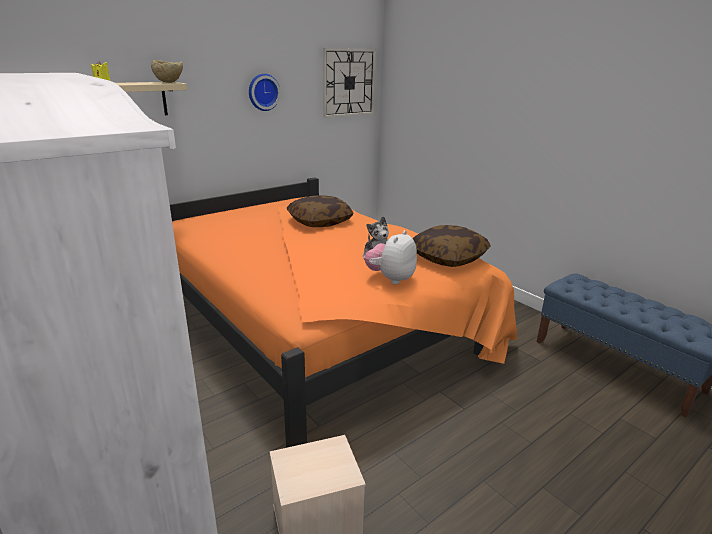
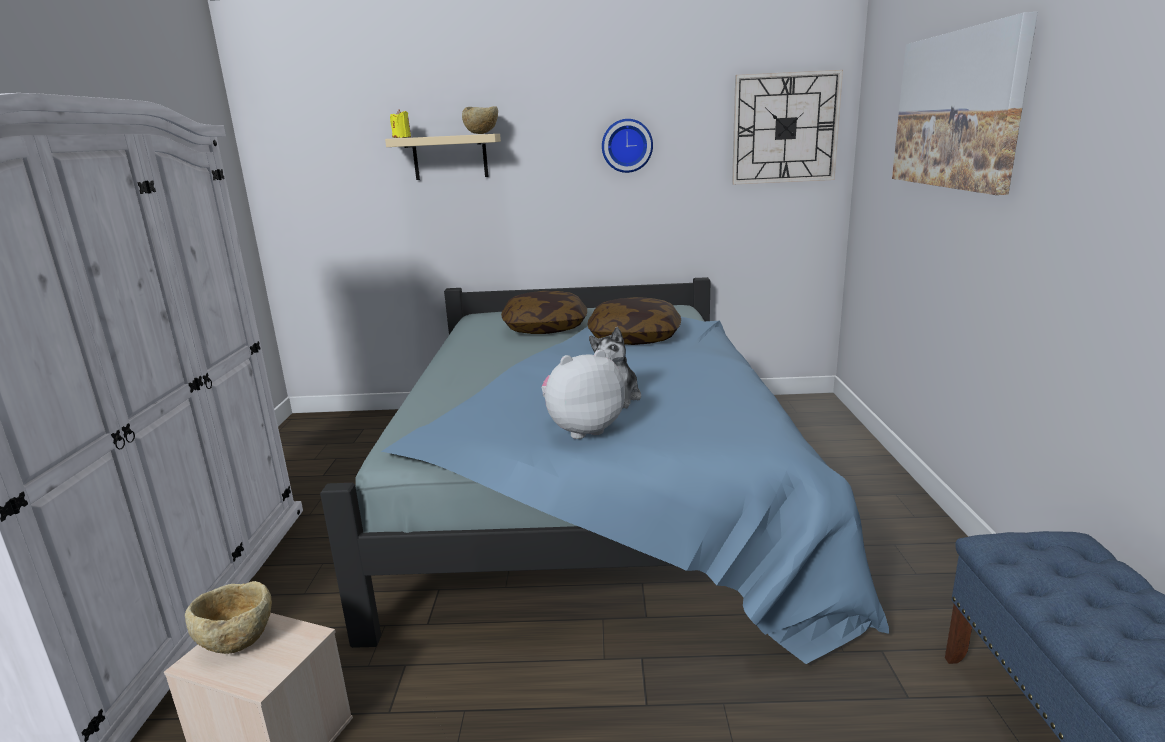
camera: 40 degrees right, 5 degrees down
(299, 468) = (237, 641): none -> beige bowl
(321, 323) = (597, 493): orange bed -> blue bed
(448, 258) = (731, 422): pillow -> pillow (545, 328)
(470, 84) = (957, 110): none -> picture

